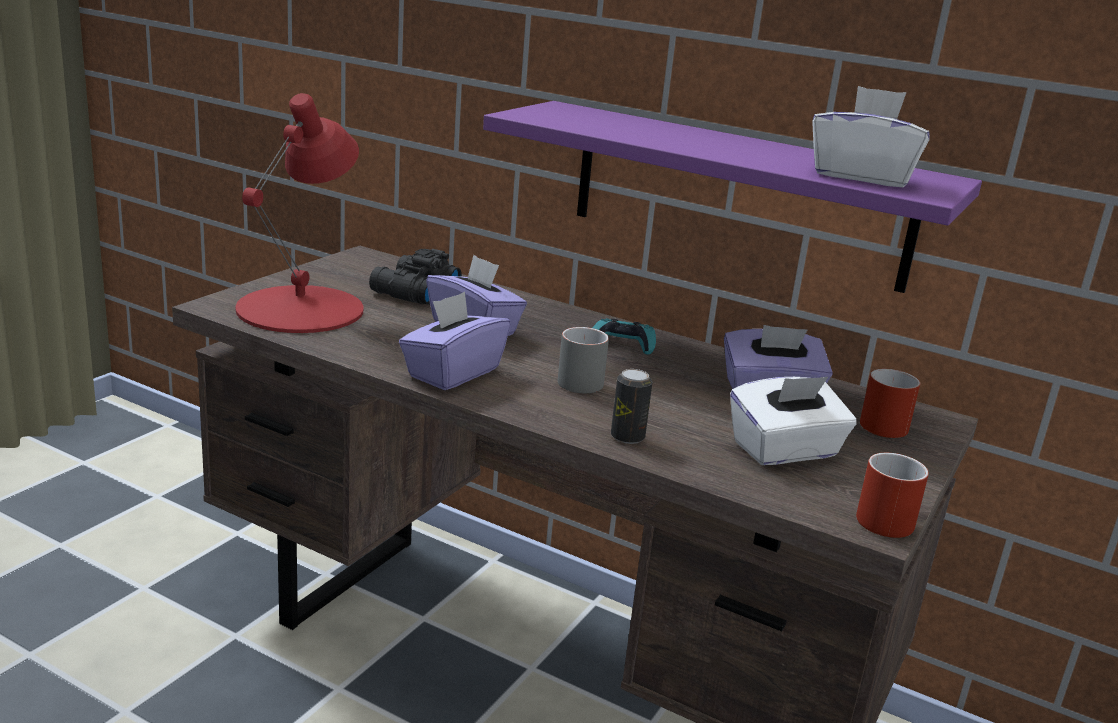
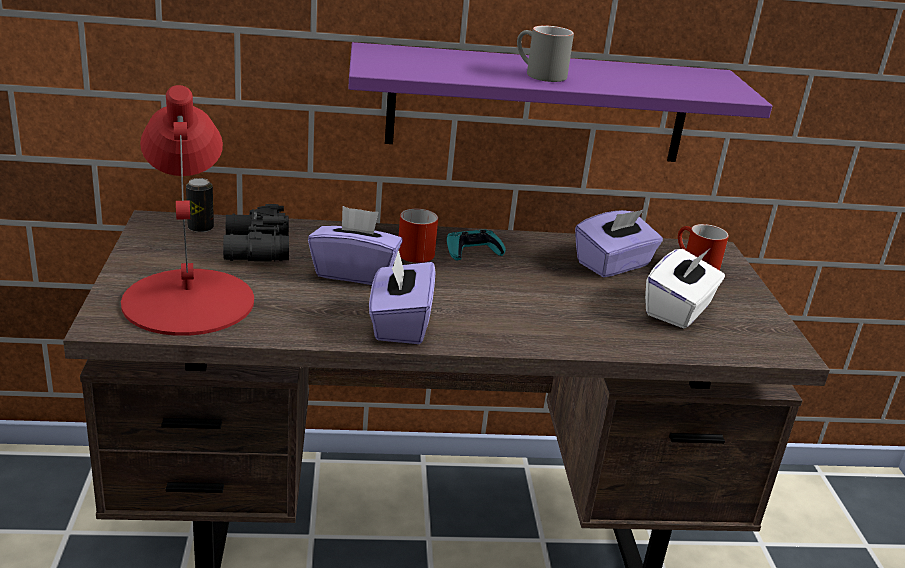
camera: 35 degrees left, 5 degrees up
(575, 380) = (488, 298): grey mug -> grey mug (538, 74)
(627, 437) = (585, 337): can -> can (200, 228)
(862, 176) = (682, 85): white tissue box -> none
(888, 517) = (787, 341): red mug -> red mug (416, 251)

